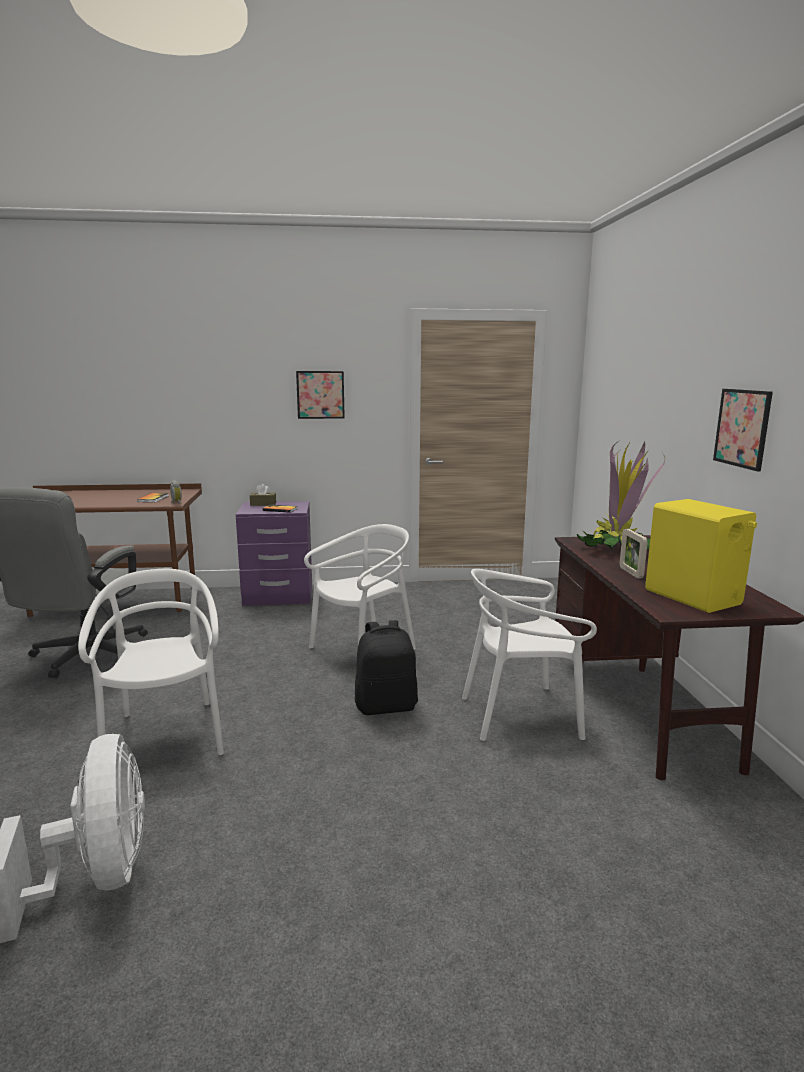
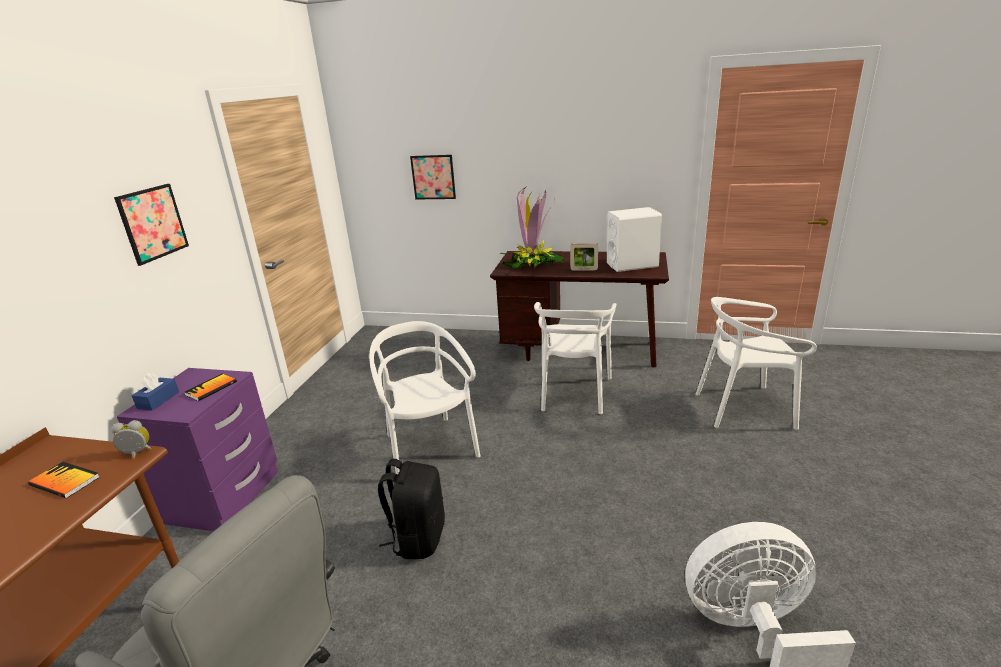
camera: 70 degrees left, 10 degrees up
(165, 736) = (540, 599): white chair -> white chair (744, 408)
(263, 504) = (158, 400): brown tissue box -> blue tissue box
(386, 706) = (538, 448): black backpack -> black backpack (418, 538)
(693, 597) = (632, 265): yellow speaker -> white speaker
(742, 428) = (586, 163): picture -> picture (433, 177)

